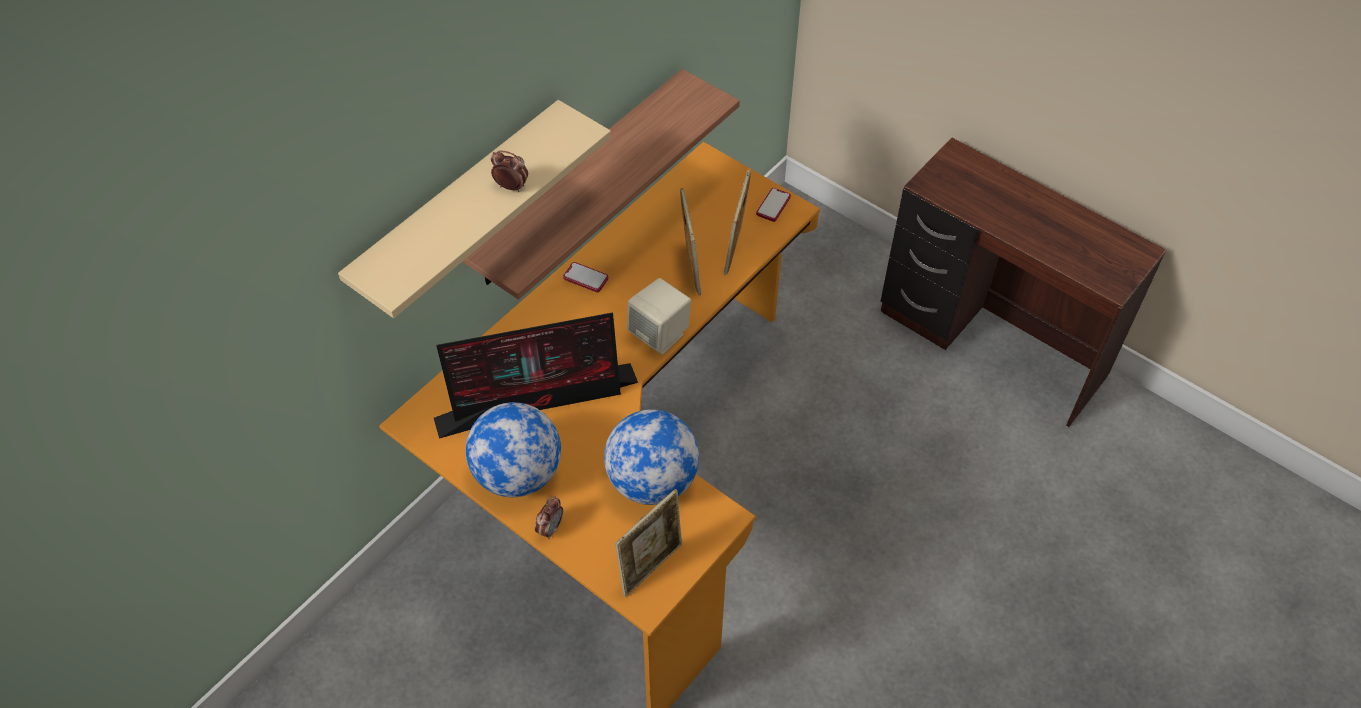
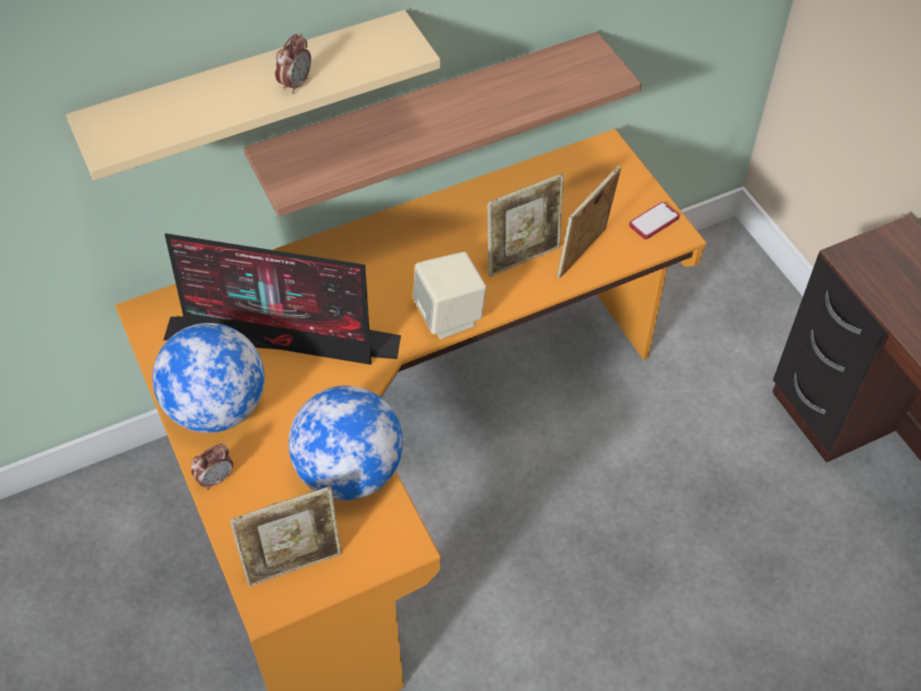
camera: 25 degrees right, 0 degrees up
(511, 186) = (296, 84): alarm clock -> alarm clock turned 75 degrees clockwise
(585, 278) = (406, 229): phone -> none
(690, 269) = (523, 258): picture frame -> picture frame turned 45 degrees clockwise

